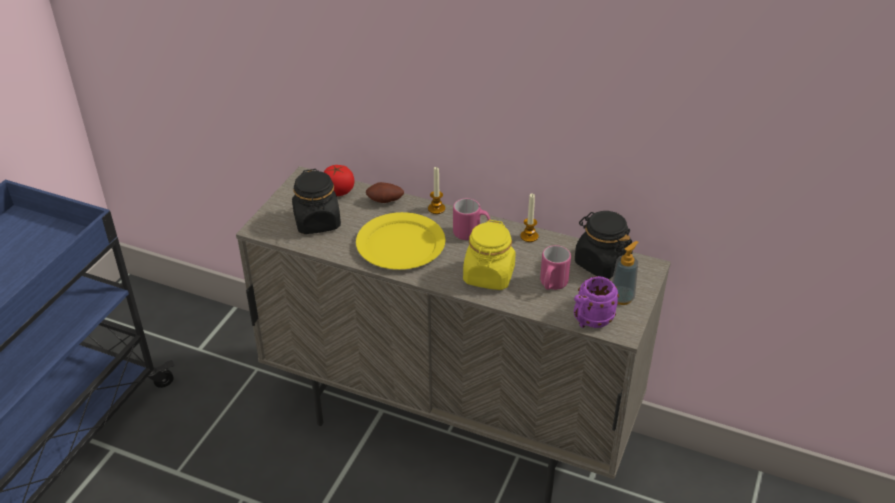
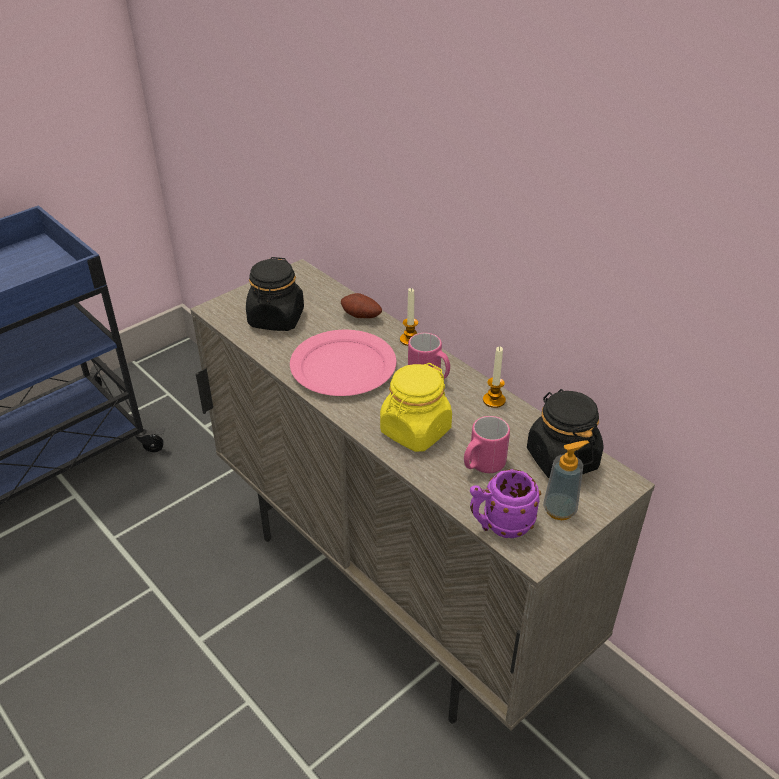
camera: 25 degrees right, 0 degrees up
(338, 191) = (321, 293): tomato -> none
(401, 245) = (343, 367): yellow plate -> pink plate

